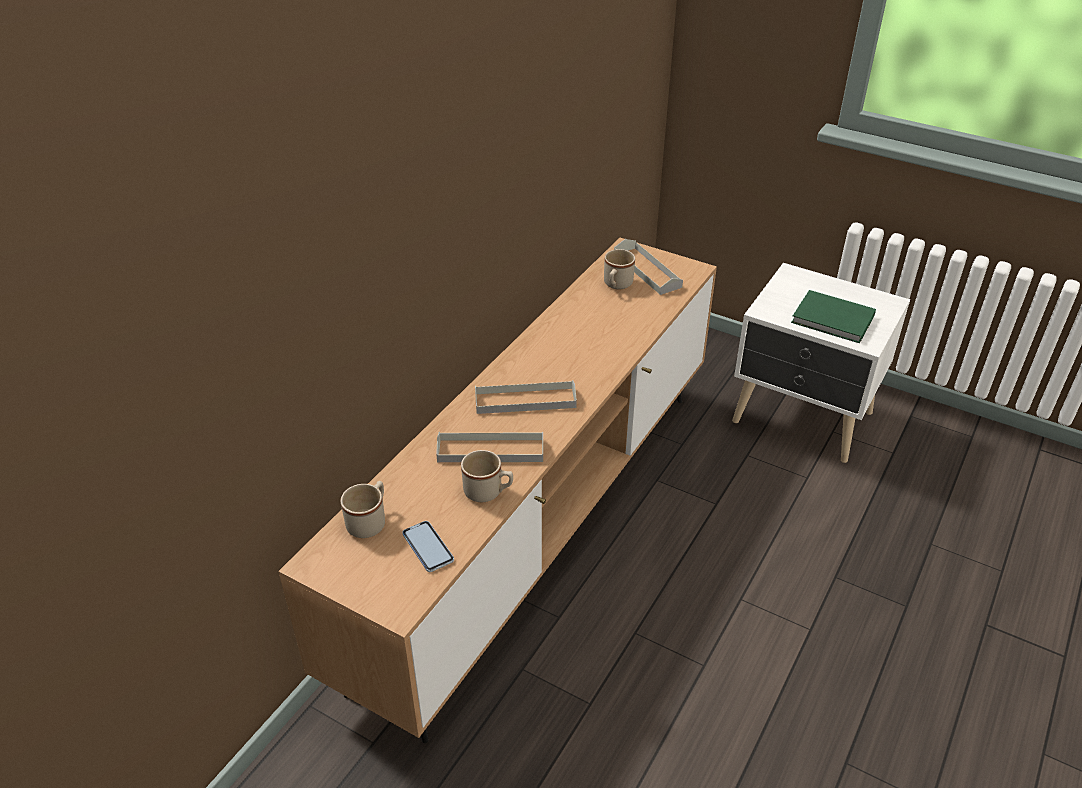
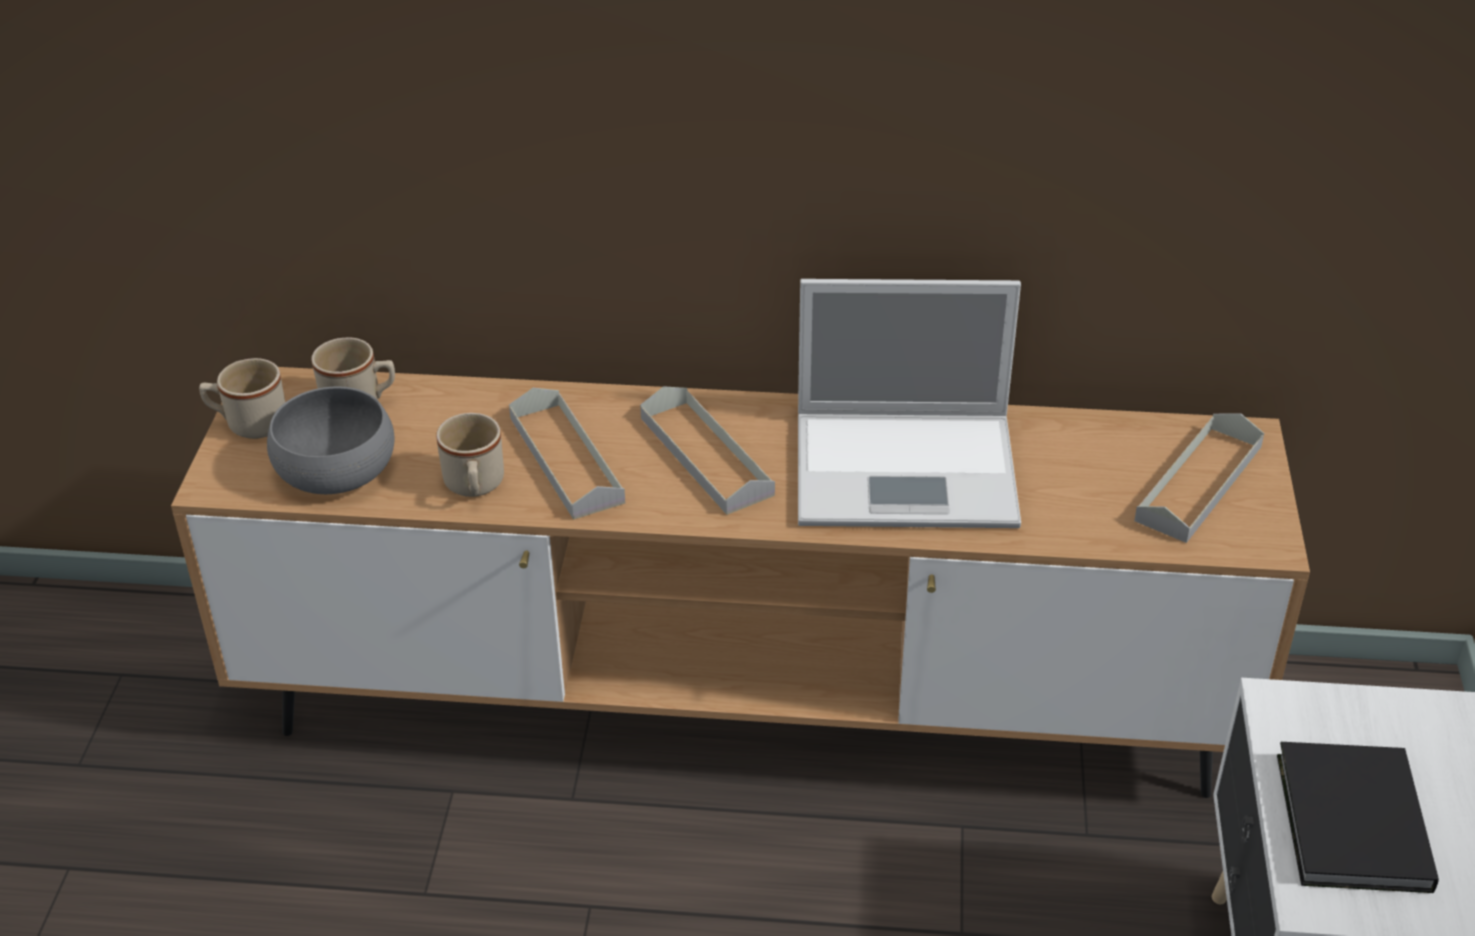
camera: 65 degrees right, 0 degrees up
(428, 547) = (336, 469): phone -> grey bowl
(583, 341) = (910, 470): none -> laptop
(616, 285) = (1113, 459): beige mug -> beige mug (248, 424)
(834, 320) = (1350, 825): green book -> black book

